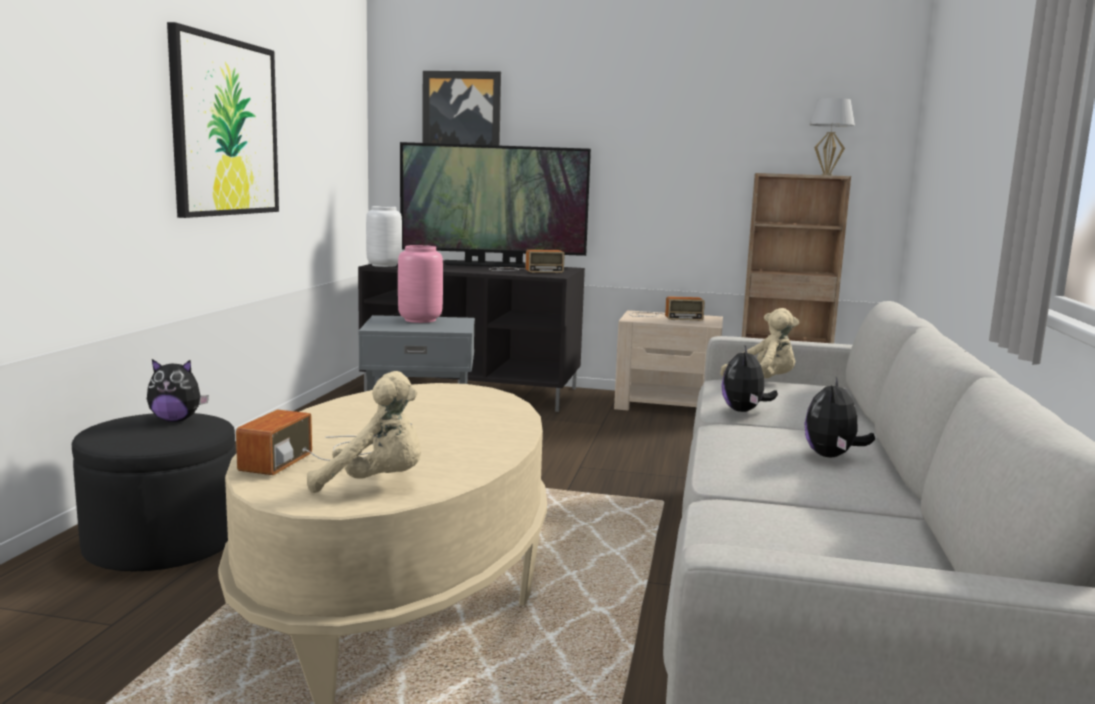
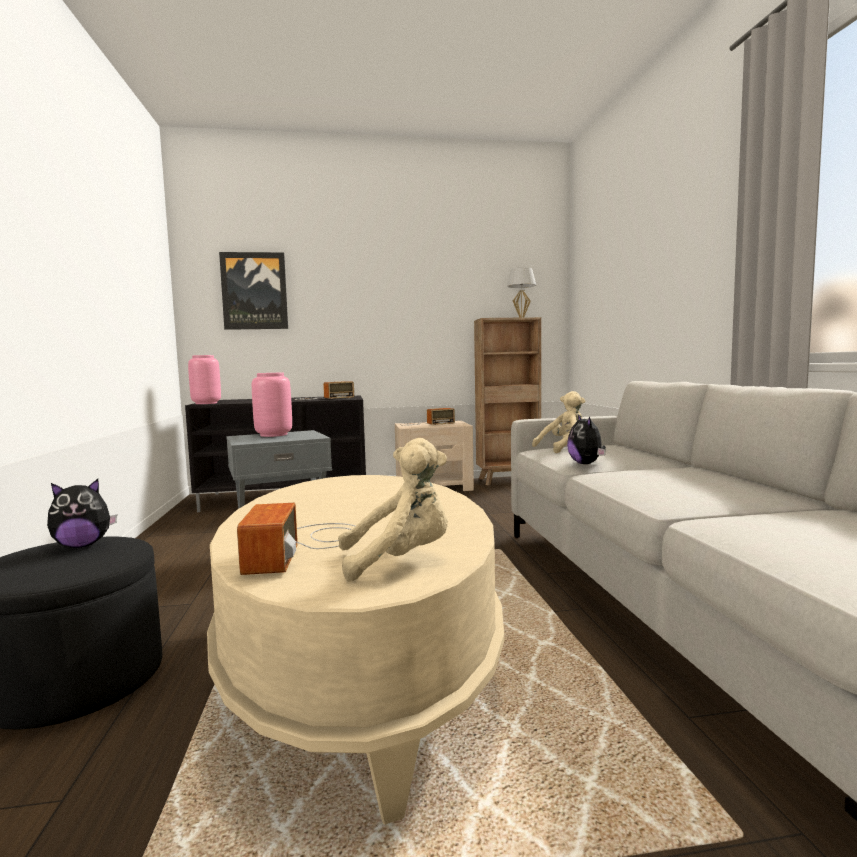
camera: 20 degrees left, 5 degrees down
(225, 127) = (72, 275): picture -> none
(384, 265) = (206, 403): white vase -> pink vase
(493, 265) = (292, 398): television -> none
(832, 456) = (704, 479): plush toy -> none

